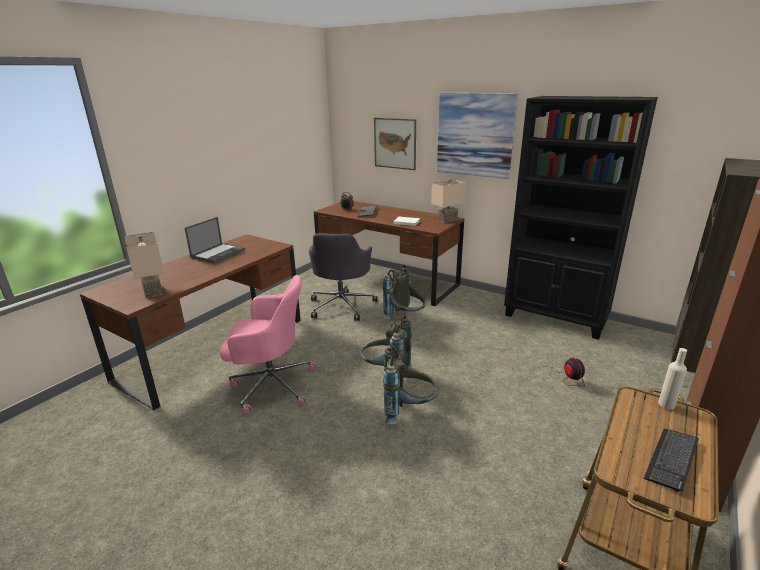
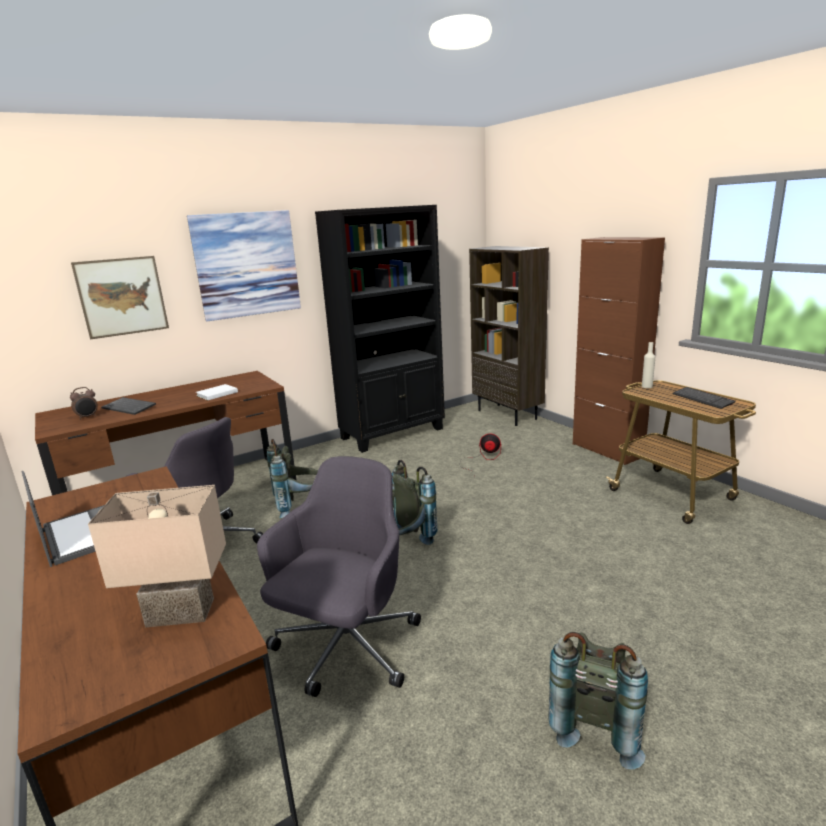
camera: 65 degrees left, 5 degrees down
(271, 385) = (346, 648): pink office chair -> grey office chair
(408, 411) = (479, 545): grey backpack -> grey backpack (596, 724)
(447, 219) = (248, 377): beige table lamp -> none

